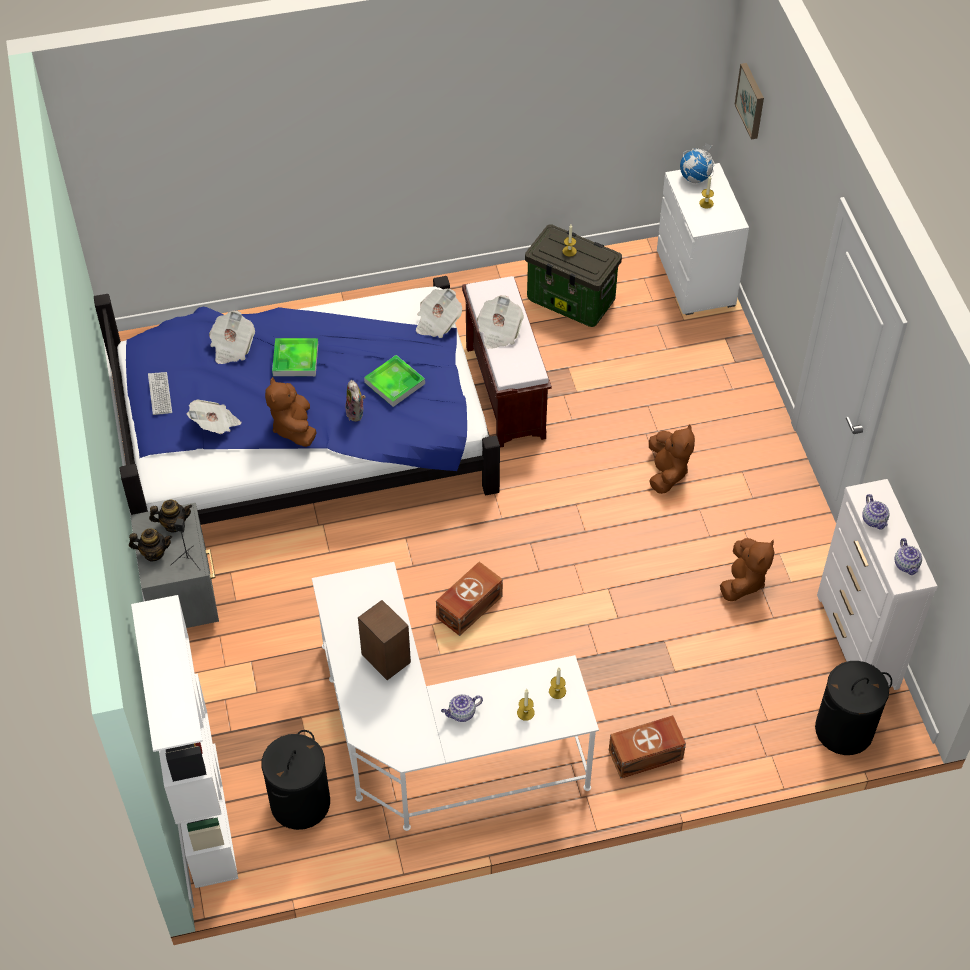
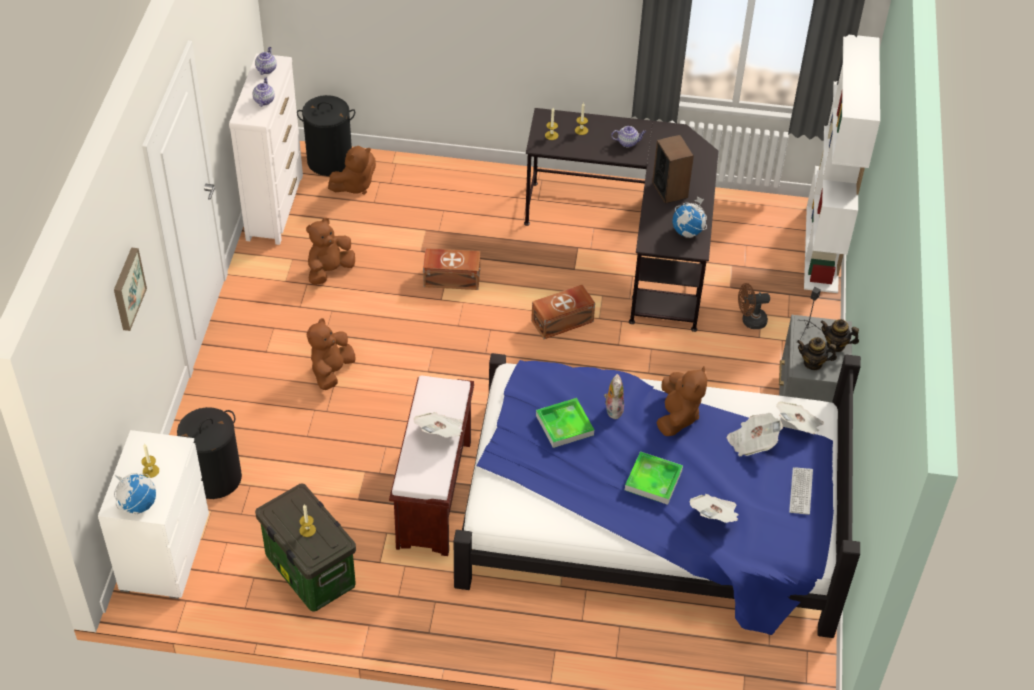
camera: 160 degrees left, 5 degrees down
(266, 678) = (750, 321): none -> brown fan
(300, 802) = (748, 235): black laundry basket -> black laundry basket (214, 478)
(345, 606) = (688, 232): none -> globe
(433, 742) = (633, 241): white desk -> black desk
(437, 322) = (493, 475): newspaper -> newspaper (798, 426)
(647, 755) = (480, 188): brown storage box -> brown storage box (451, 278)
(752, 100) = (83, 384): picture -> picture (127, 288)
(792, 704) = (354, 185): none -> brown plush toy

